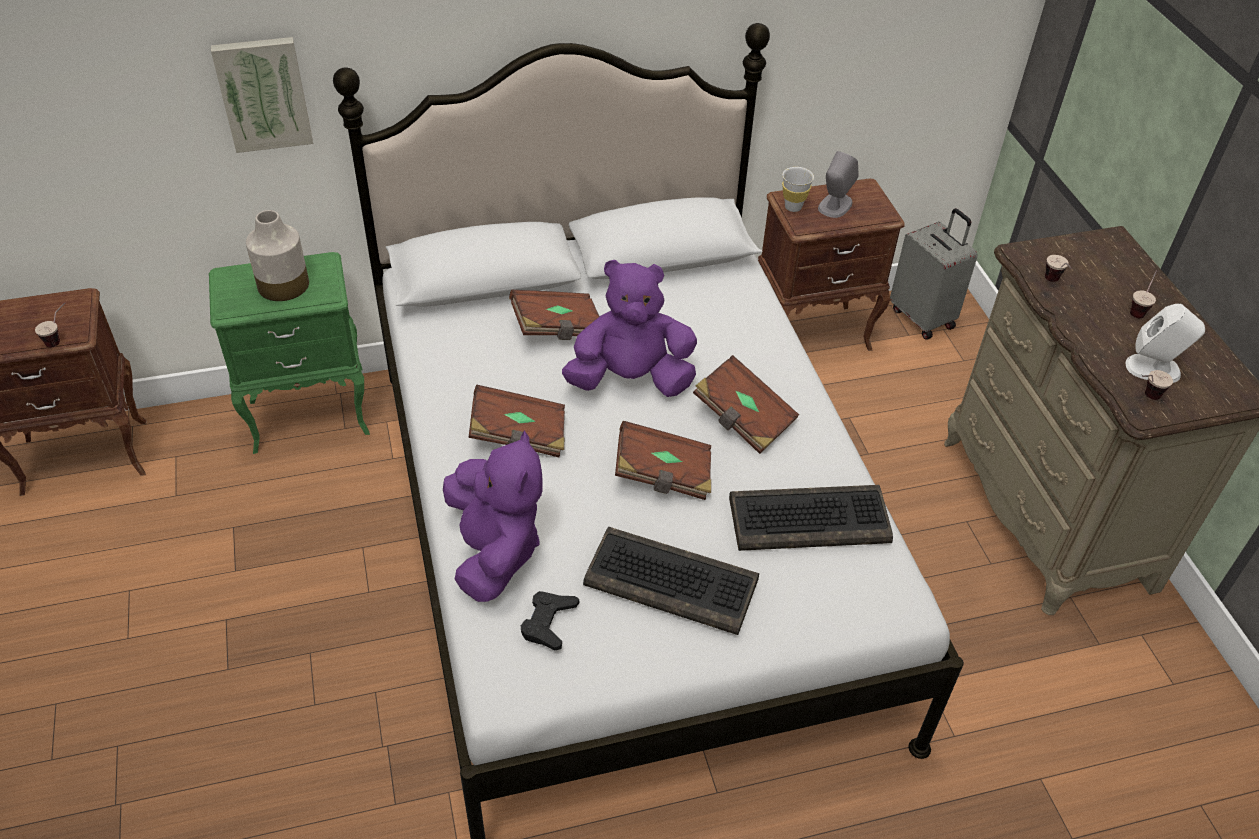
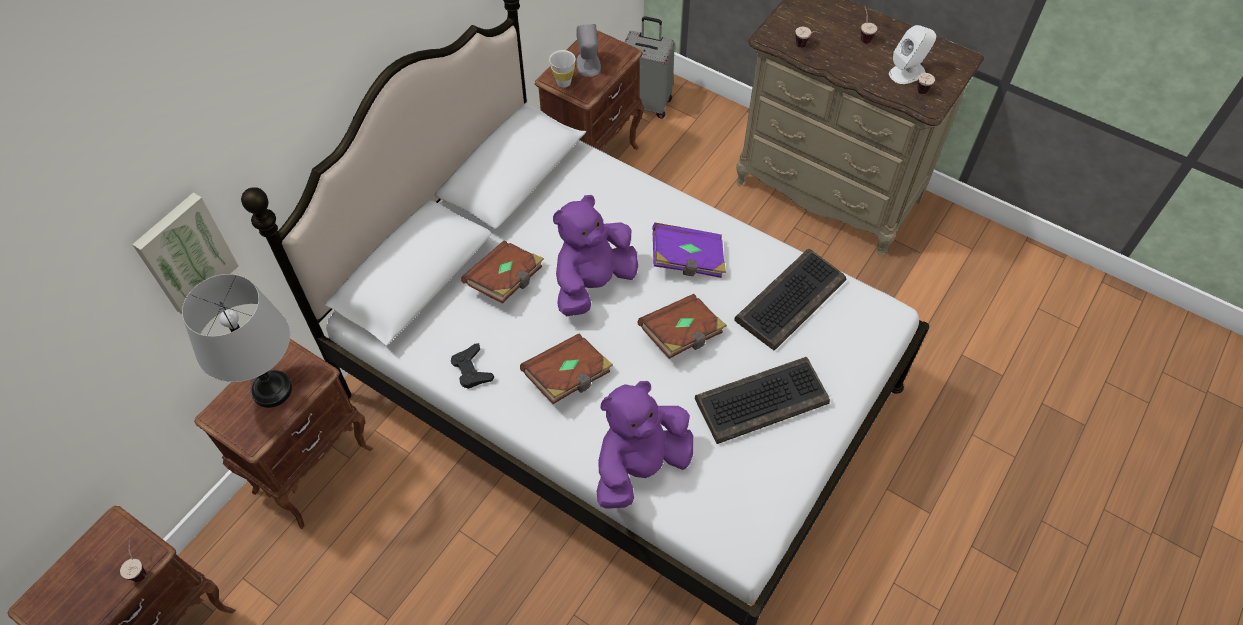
camera: 40 degrees left, 10 degrees up
(283, 285) = (272, 390): beige vase -> grey table lamp
(310, 417) = (313, 469): green nightstand -> brown nightstand
(494, 551) = (640, 466): purple plush toy -> purple plush toy turned 75 degrees counterclockwise
(548, 622) = (723, 484): black game controller -> black game controller (471, 369)
(743, 418) = (687, 260): brown book -> purple book

